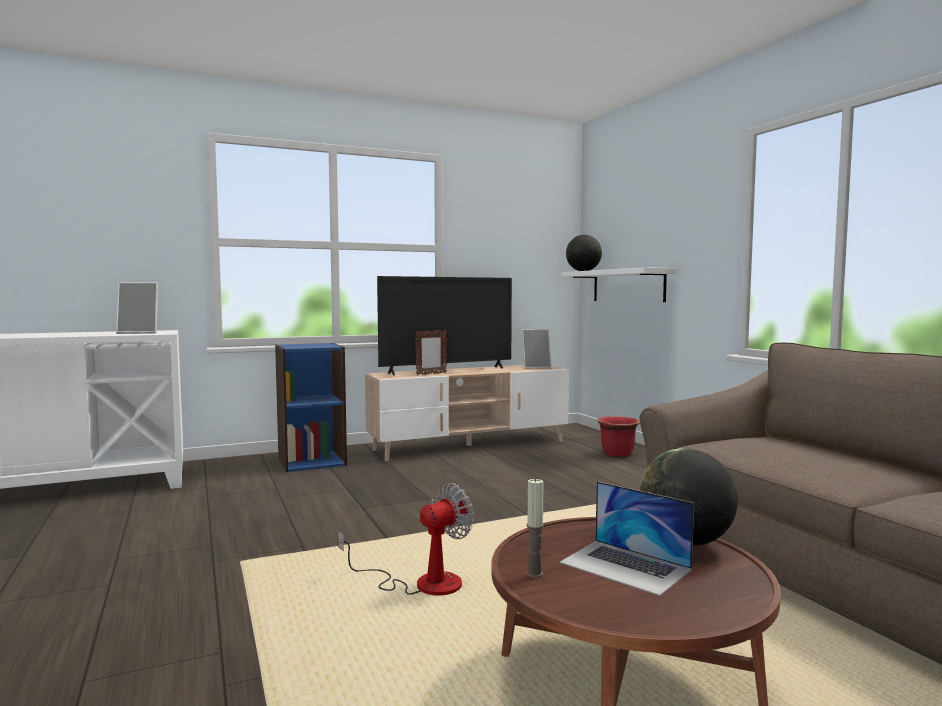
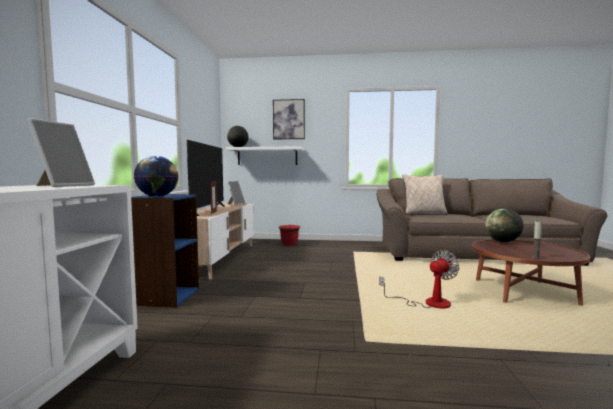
camera: 60 degrees left, 0 degrees up
(294, 346) = (157, 196): none -> globe
(422, 583) = (427, 303): fan -> fan turned 60 degrees clockwise
(625, 566) = (525, 249): laptop -> none
(657, 213) = (288, 119): none -> picture
(791, 444) = (424, 214): none -> beige pillow

